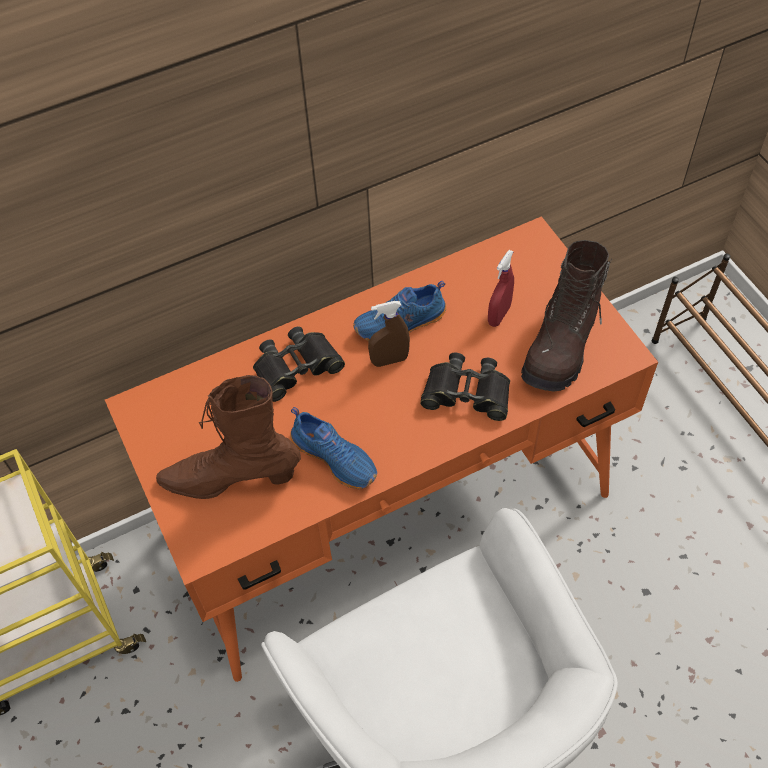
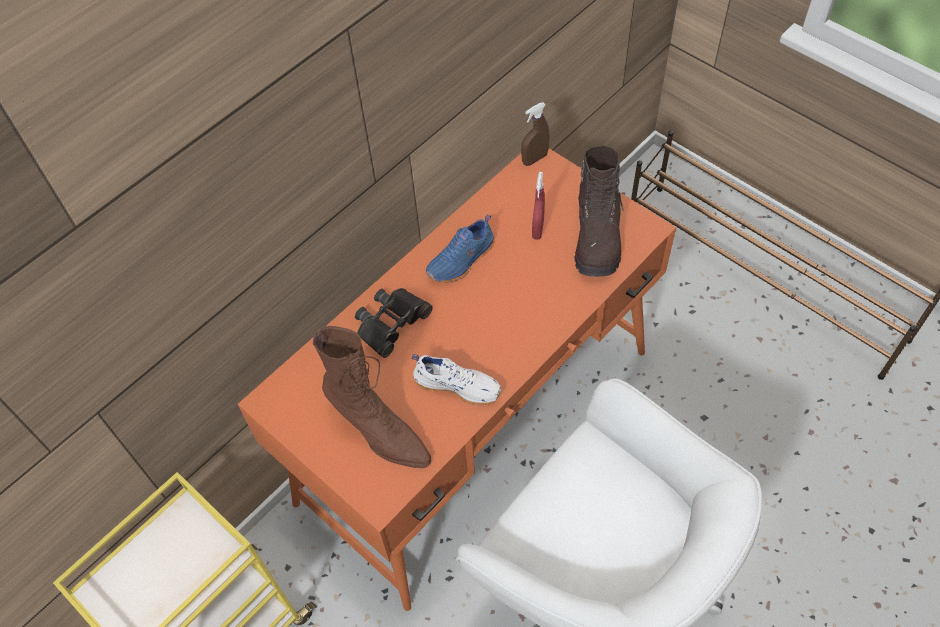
camera: 20 degrees left, 0 degrees up
(231, 478) = (379, 431): brown boot -> brown boot turned 120 degrees counterclockwise
(335, 457) = (457, 385): blue shoe -> white shoe
(389, 360) = (466, 292): brown spray bottle -> brown spray bottle (534, 159)
(467, 393) = (540, 298): black binoculars -> none

